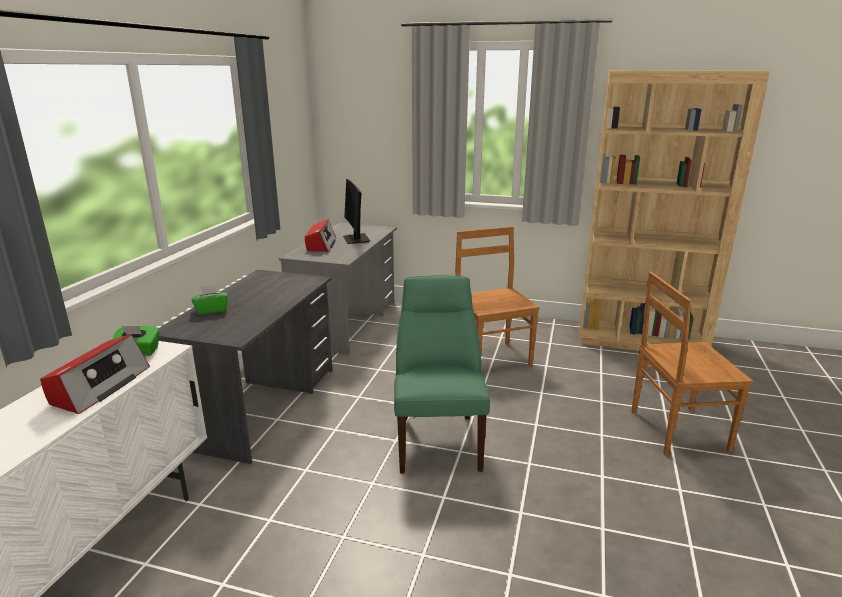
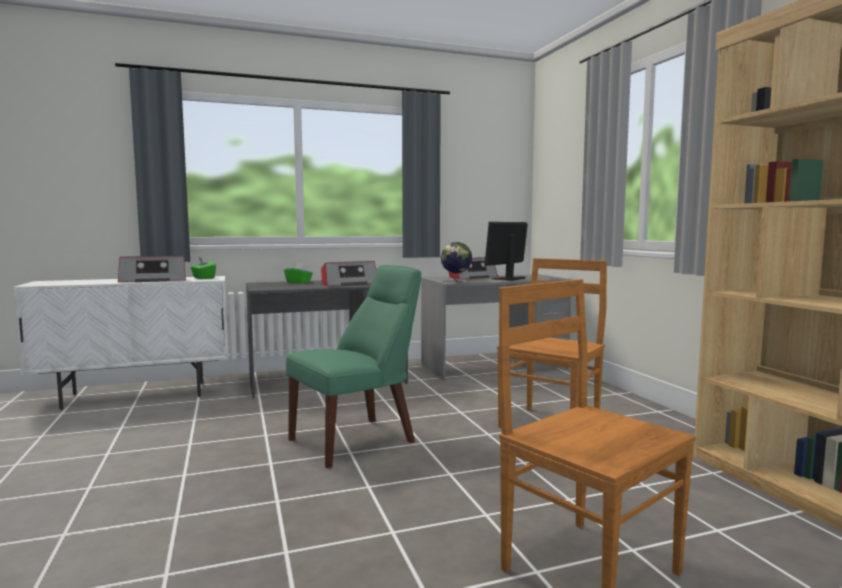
camera: 55 degrees right, 15 degrees down
(274, 294) = (349, 284): none -> radio
(343, 258) = (456, 282): none -> globe

